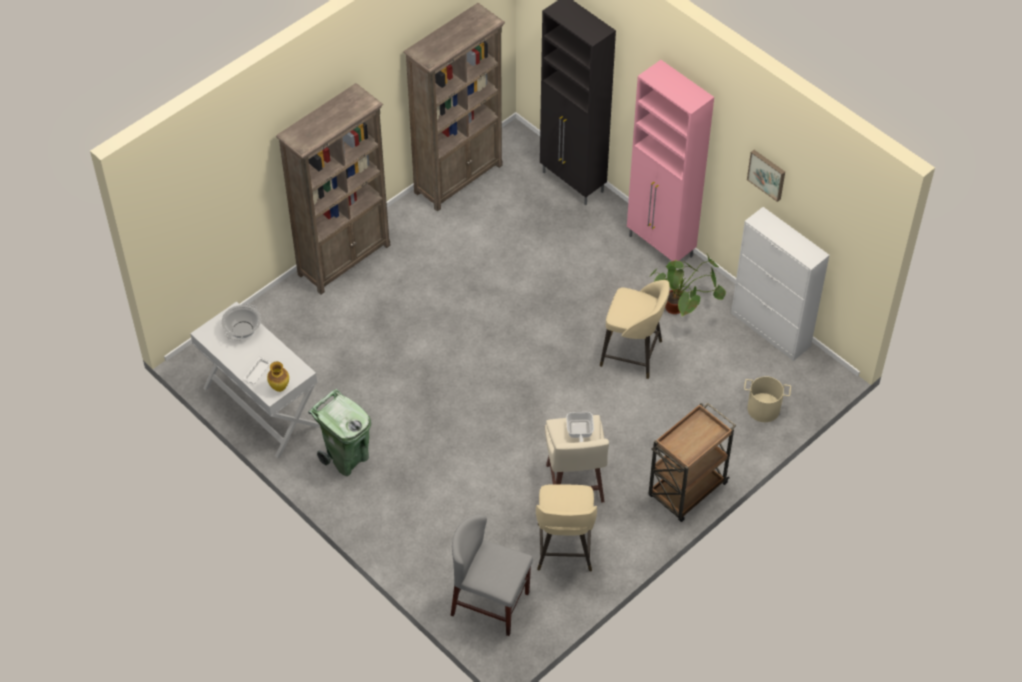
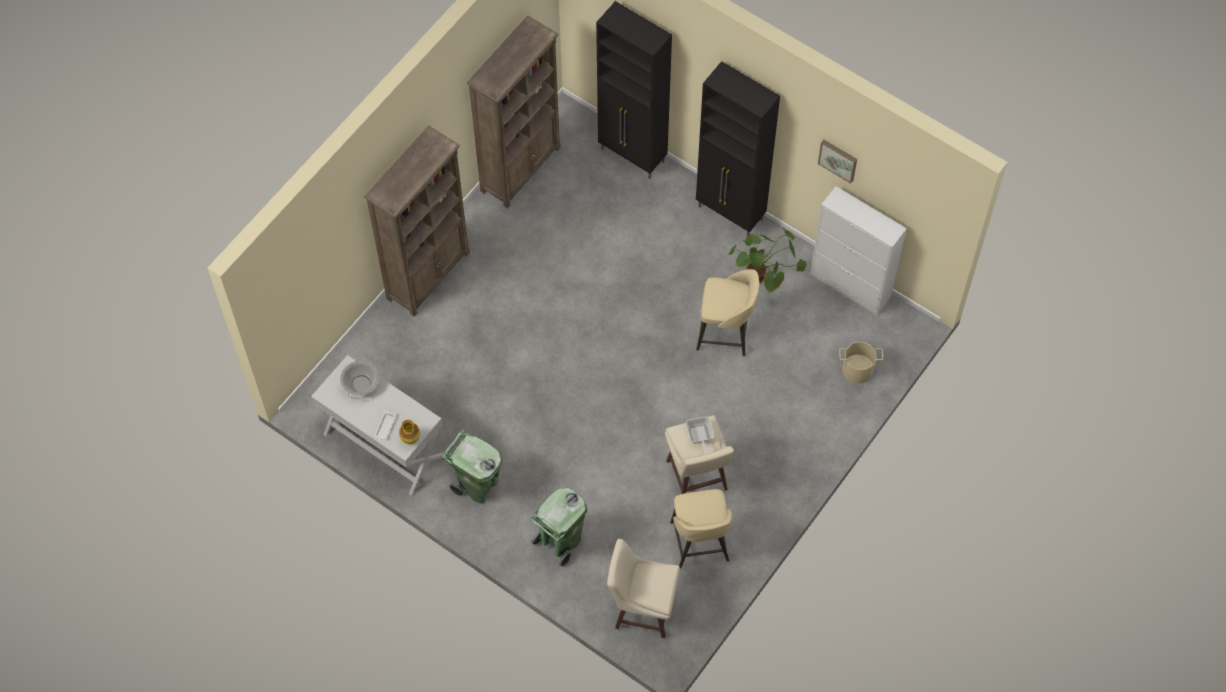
camera: 10 degrees left, 10 degrees up
(419, 524) = (560, 541): none -> green trash can
(490, 604) = (642, 609): grey chair -> beige stool
(661, 247) = (731, 213): pink cabinet -> black cabinet
(686, 491) = (801, 466): brown cart -> none

